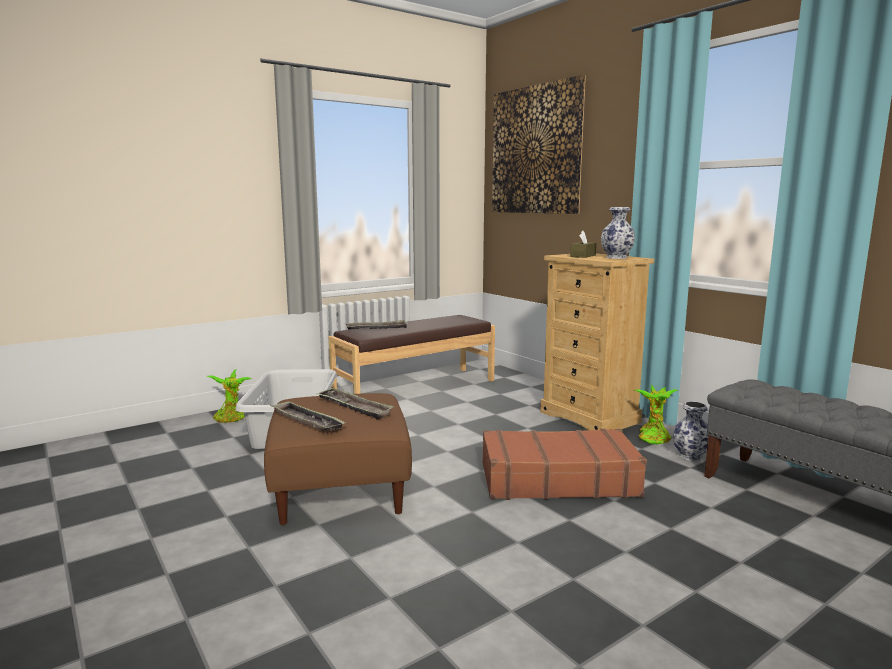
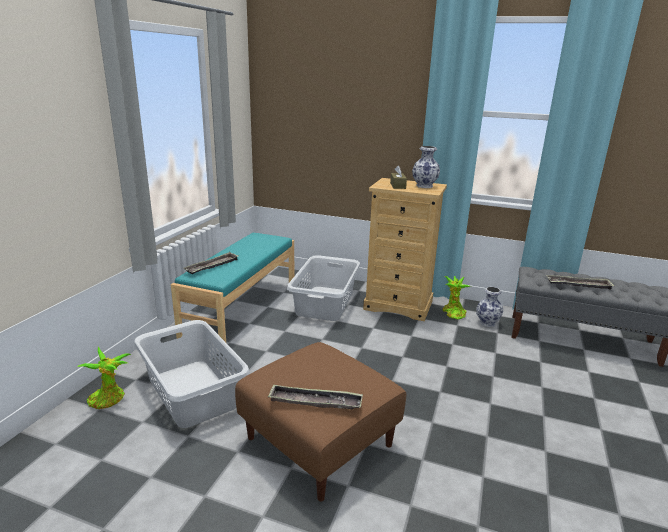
camera: 35 degrees left, 10 degrees up
(354, 407) = (326, 370): tray -> tray (578, 285)
(415, 388) = (241, 309): brown bench -> turquoise bench
(506, 399) = (325, 303): none -> grey laundry basket
(536, 150) = (314, 82): picture -> none
(557, 479) = (445, 370): brown suitcase -> none

